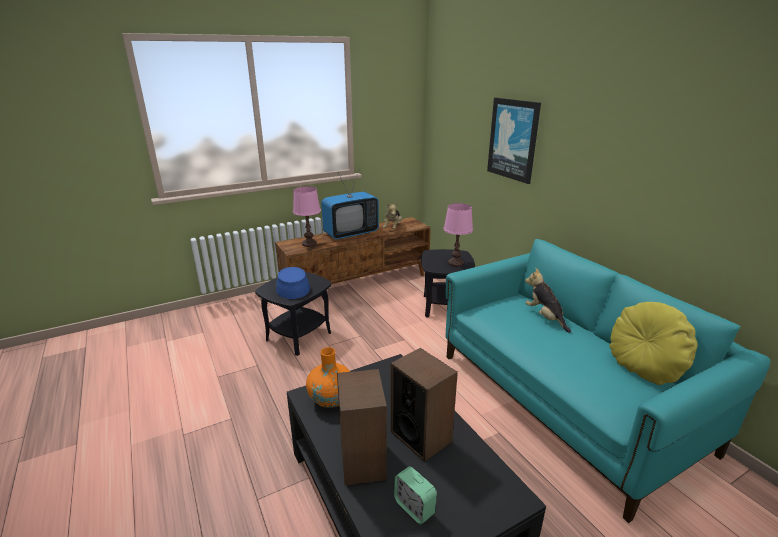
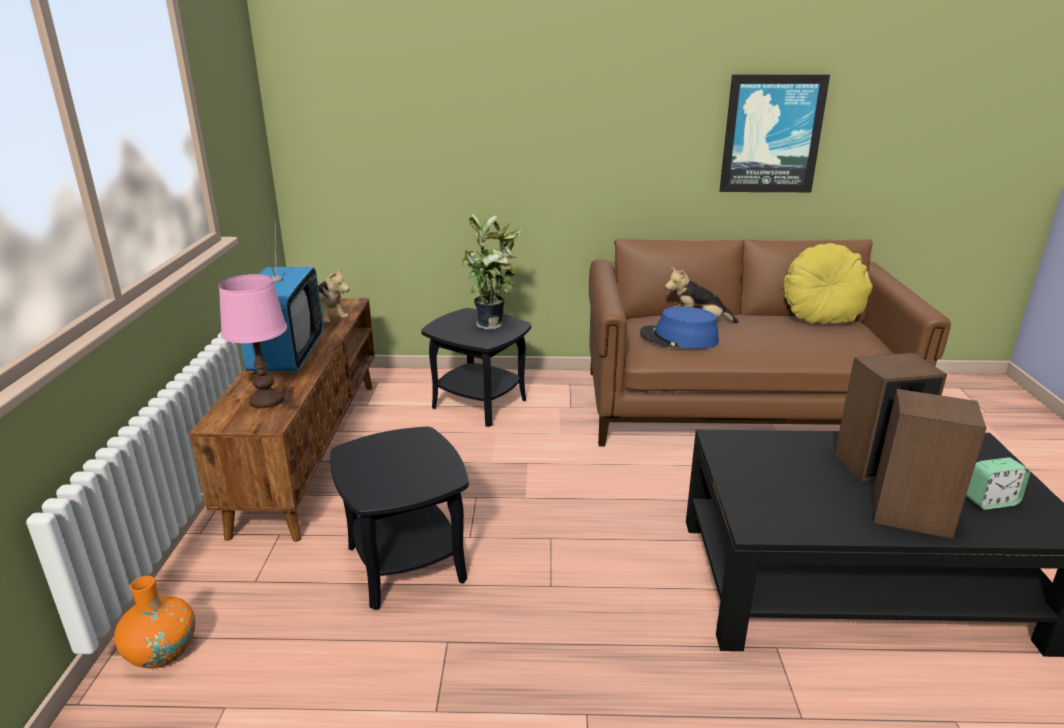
camera: 60 degrees left, 0 degrees up
(292, 287) = (399, 466): blue hat -> blue hat (678, 338)
(331, 399) = (774, 507): orange vase -> orange vase (162, 652)
(455, 263) = (493, 325): pink table lamp -> potted plant
(513, 139) = (509, 115): picture -> picture (771, 134)
(563, 401) = (735, 409): turquoise sofa -> brown sofa

